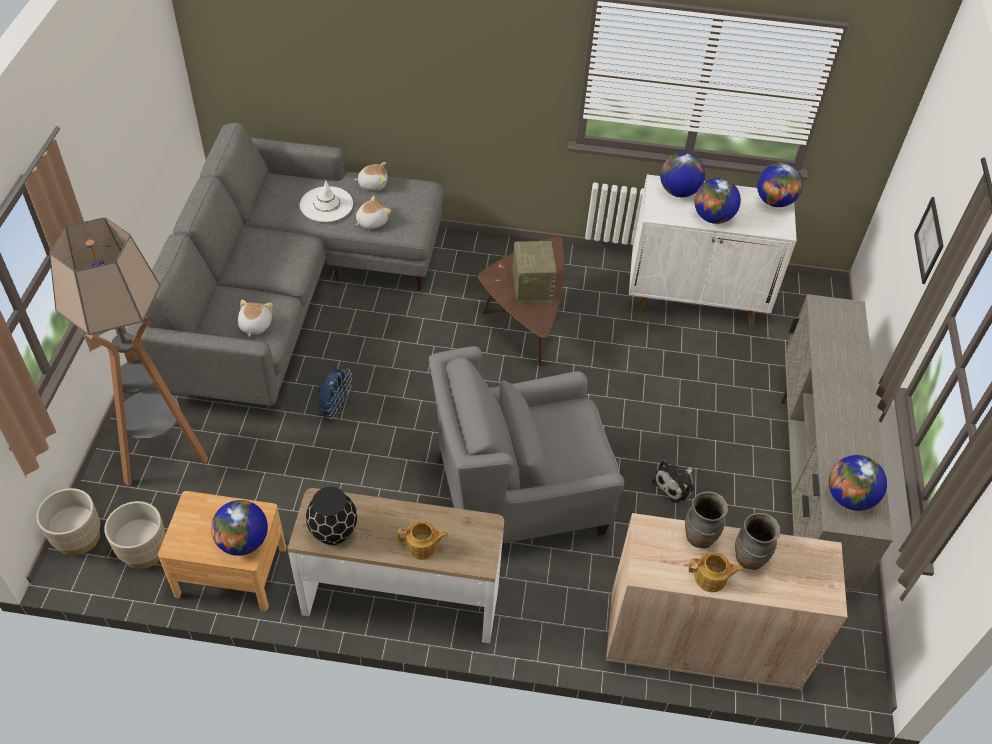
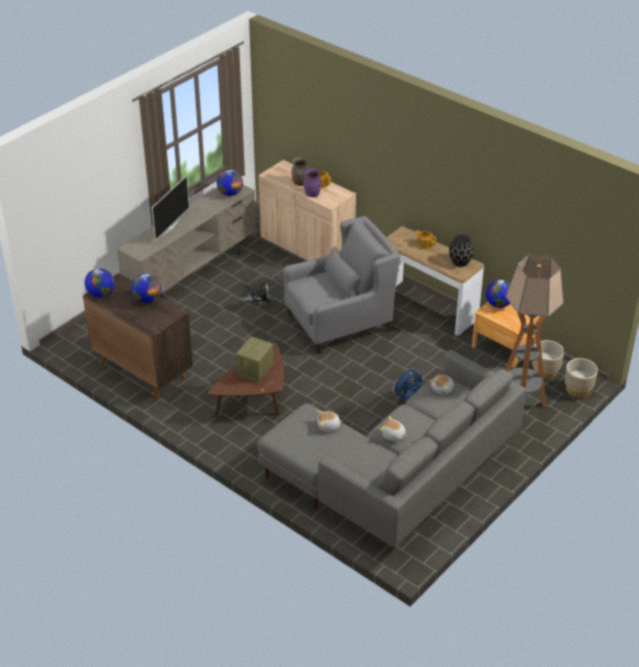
camera: 145 degrees left, 10 degrees down
(326, 204) = (350, 449): white hat -> none
(373, 184) = (307, 453): plush toy -> plush toy (393, 435)
(519, 495) = (339, 322): grey armchair -> grey armchair turned 45 degrees counterclockwise
(678, 192) = (147, 320): globe -> none
(696, 298) = (142, 370): white cabinet -> brown cabinet
(699, 537) = (312, 194): brown vase -> purple vase
(846, 373) = (170, 227): none -> television
(929, 240) = (105, 188): picture -> none

